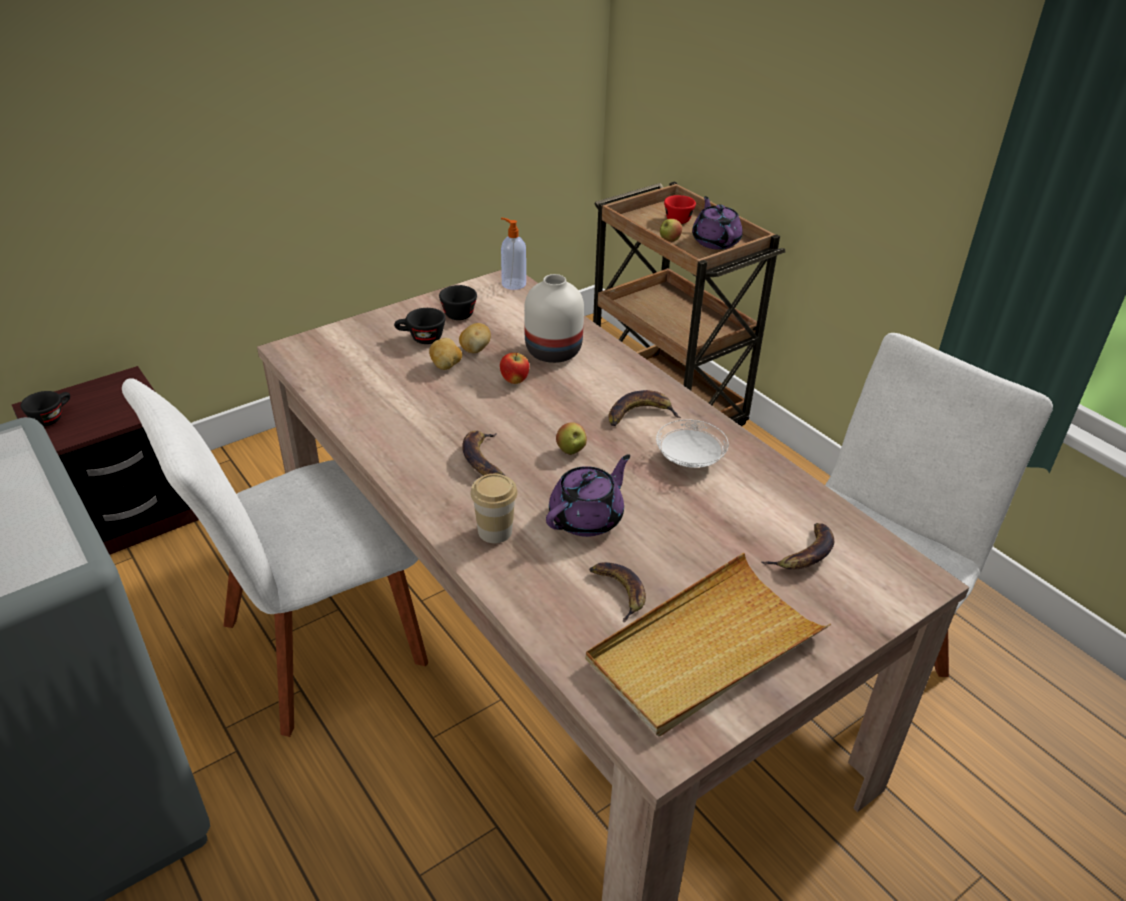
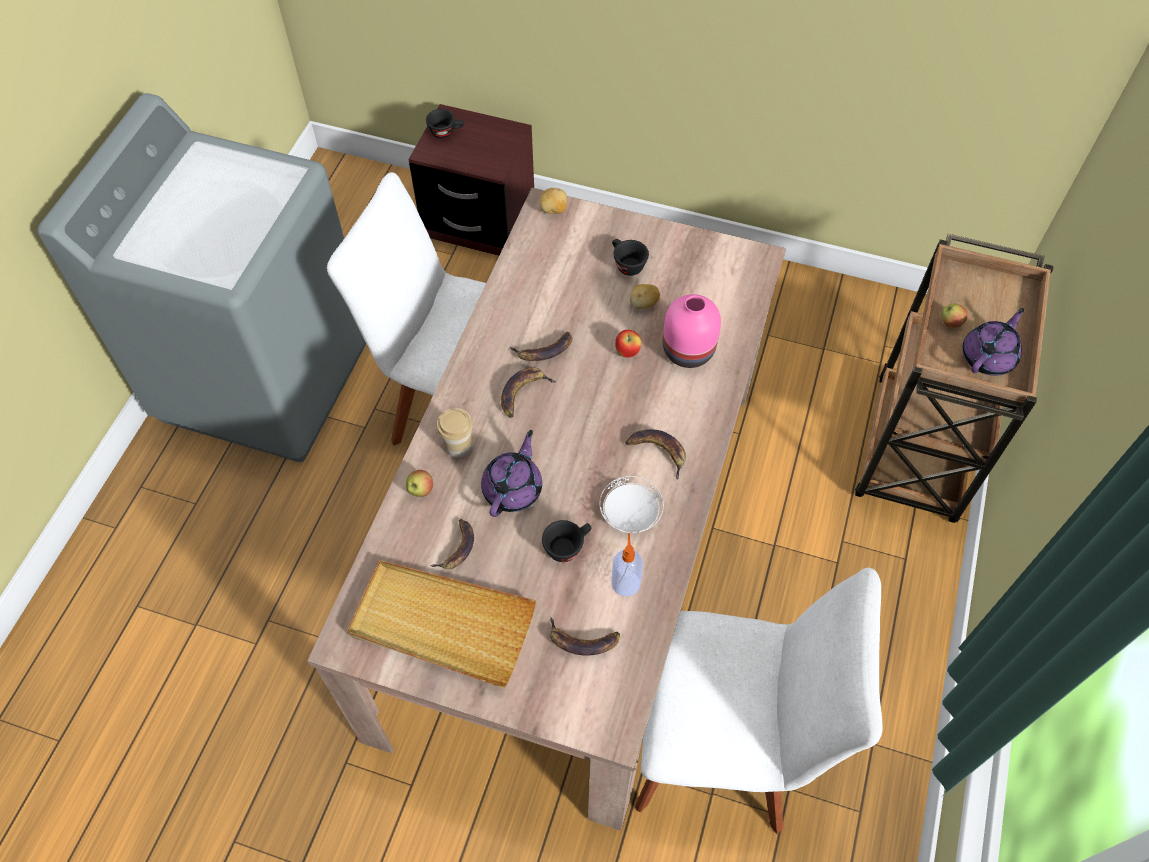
camera: 55 degrees right, 20 degrees up
(446, 366) = (607, 301): potato -> potato (553, 210)
(452, 425) = (544, 351): none -> banana
(459, 312) = (682, 261): black cup -> black cup (567, 546)
(513, 284) = (757, 266): soap dispenser -> soap dispenser (625, 582)
(555, 351) = (689, 351): white vase -> pink vase
(571, 451) = (576, 436): apple -> apple (420, 490)
(587, 518) = (513, 488): purple teapot -> purple teapot turned 75 degrees counterclockwise
(678, 218) = (1000, 306): red cup -> none

